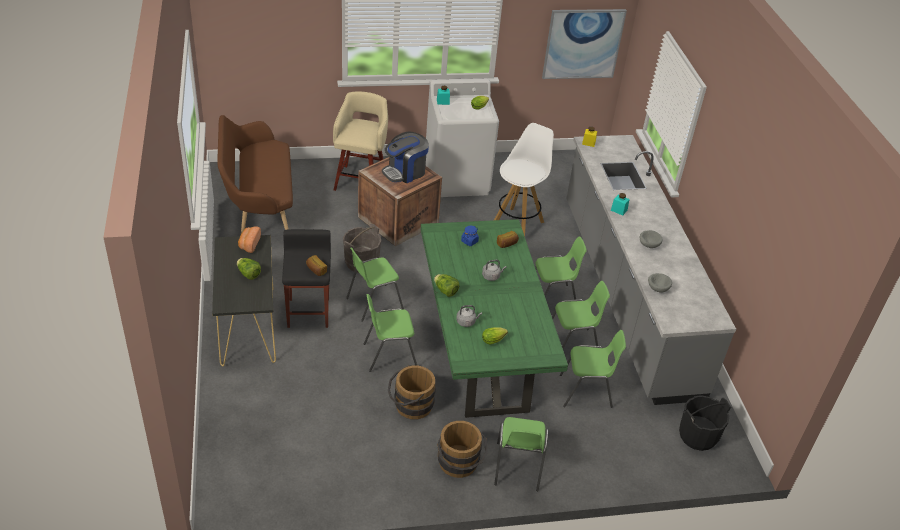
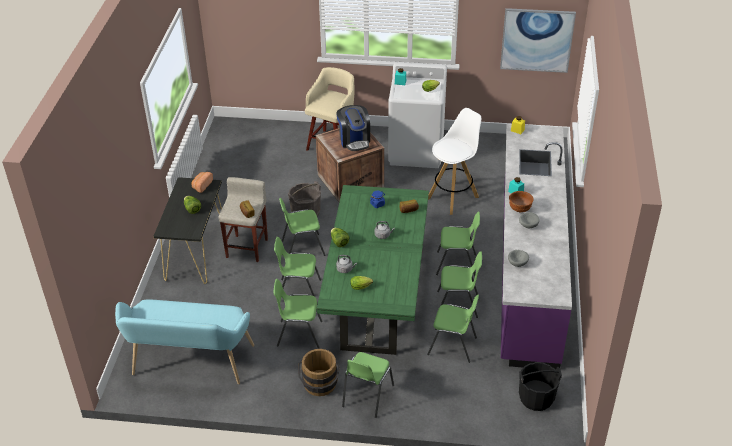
camera: 20 degrees right, 0 degrees up
(259, 213) = (238, 163): brown bench -> none
(292, 465) = (190, 364): none -> turquoise bench
(308, 312) = (247, 247): black stool -> beige stool
(405, 172) = (354, 140): coffee machine -> coffee machine turned 90 degrees counterclockwise
(410, 406) = (299, 334): brown bucket -> green chair
(627, 293) = (527, 269): grey counter -> purple counter
(632, 228) = (520, 209): none -> brown bowl

